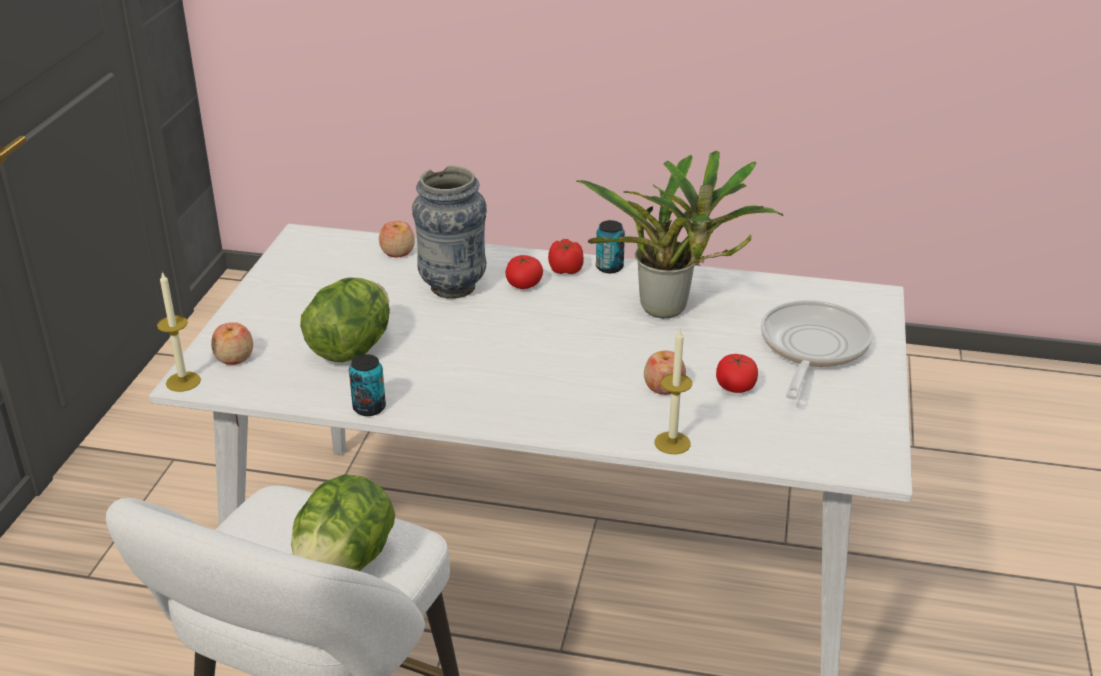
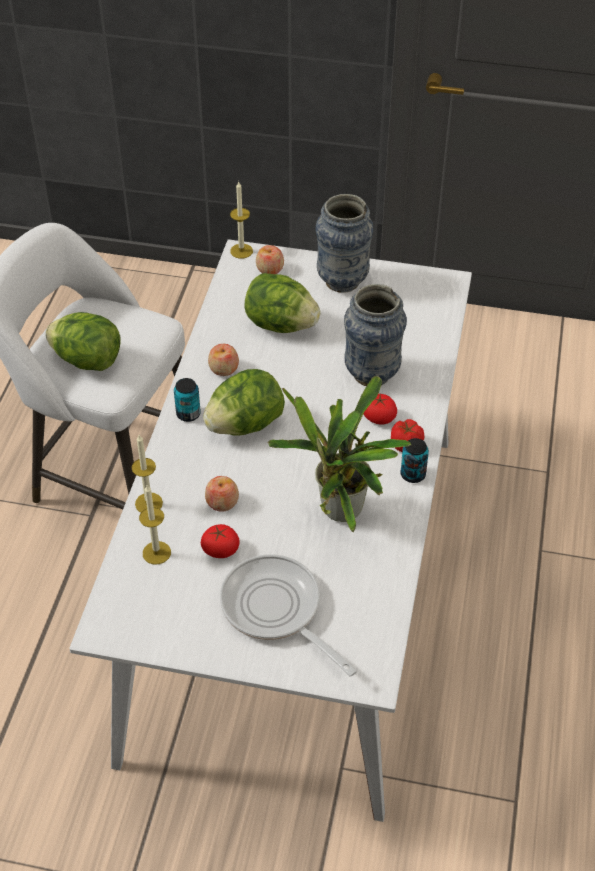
camera: 90 degrees right, 15 degrees up
(278, 303) = (342, 281): none -> vase
(369, 408) = (205, 340): can -> can (188, 414)
(397, 252) = (428, 338): apple -> apple (224, 369)
(533, 372) = (245, 424): none -> lettuce
(750, 433) = (156, 553): none -> candle
(811, 349) = (276, 610): frying pan -> frying pan turned 150 degrees counterclockwise

